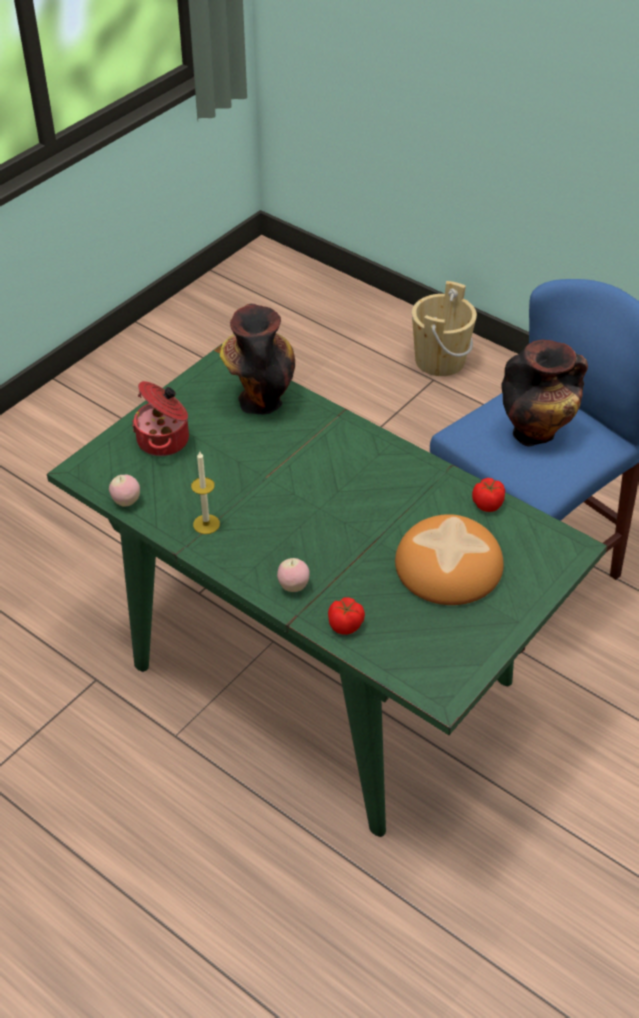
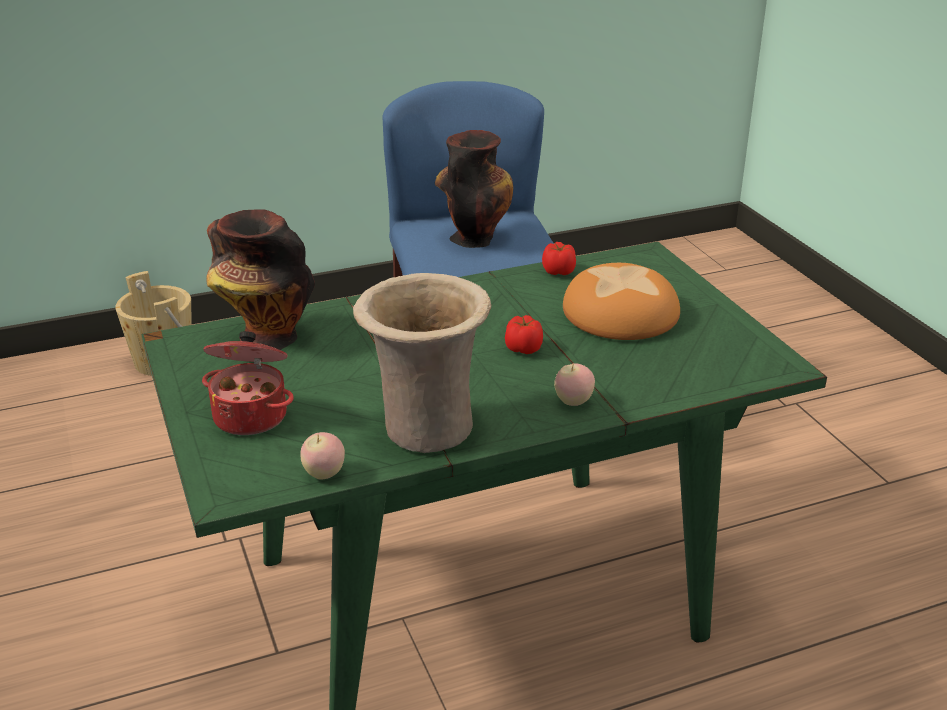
camera: 60 degrees left, 15 degrees down
(206, 524) = (424, 428): candle -> beige vase
(346, 625) = (654, 388): tomato -> tomato (524, 348)

